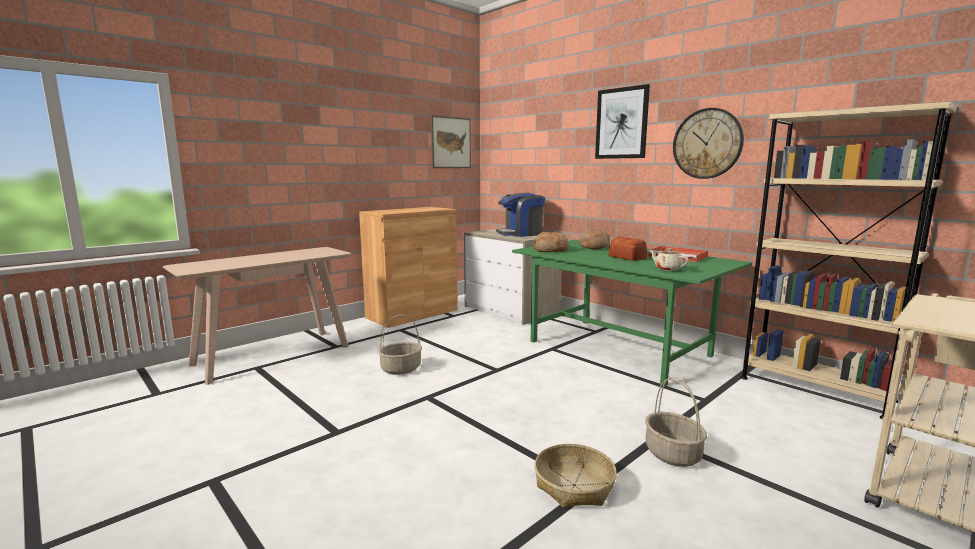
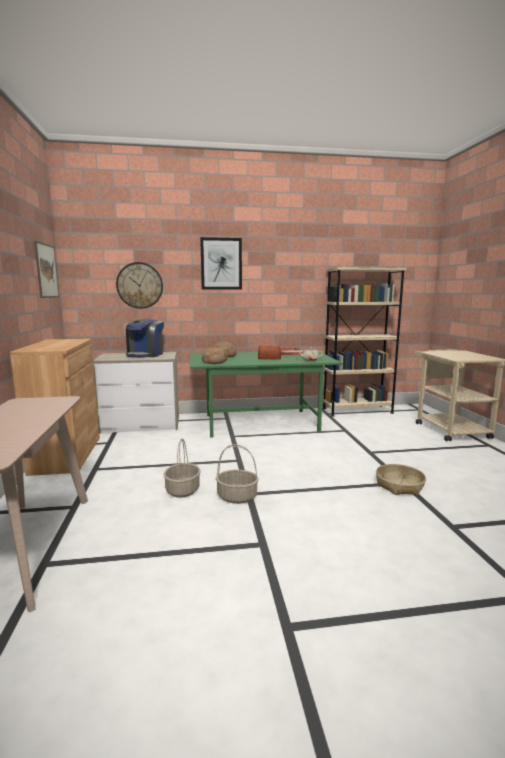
camera: 55 degrees left, 0 degrees up
(673, 454) = (388, 455): basket -> basket (237, 497)
(707, 143) = (283, 281): wall clock -> wall clock (139, 285)

